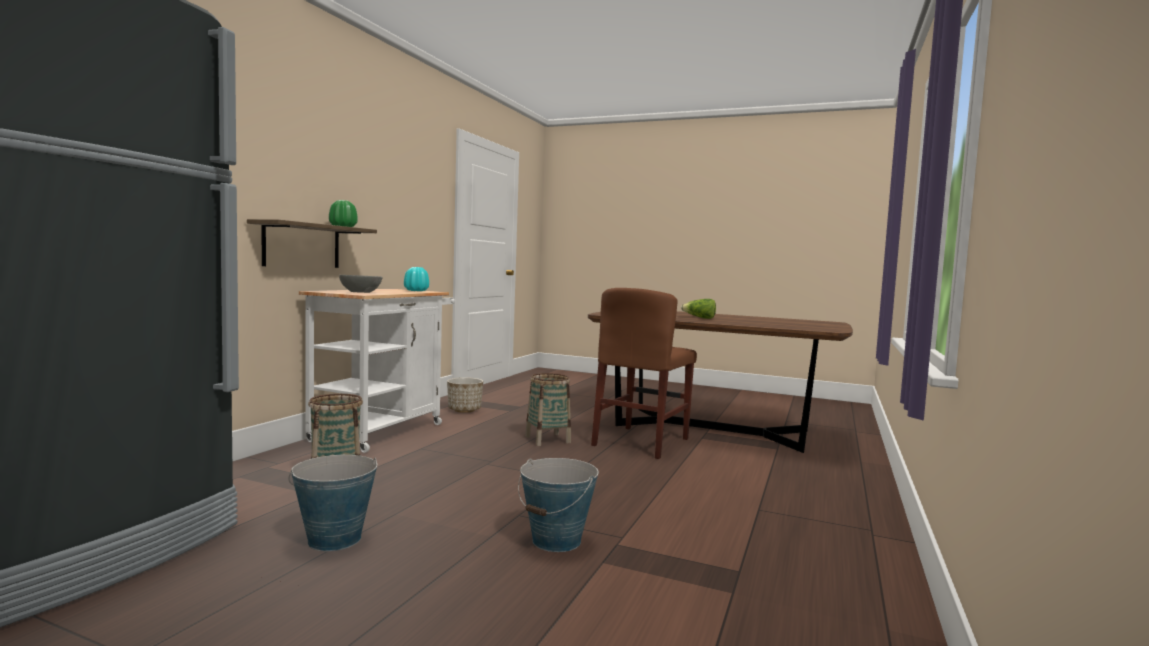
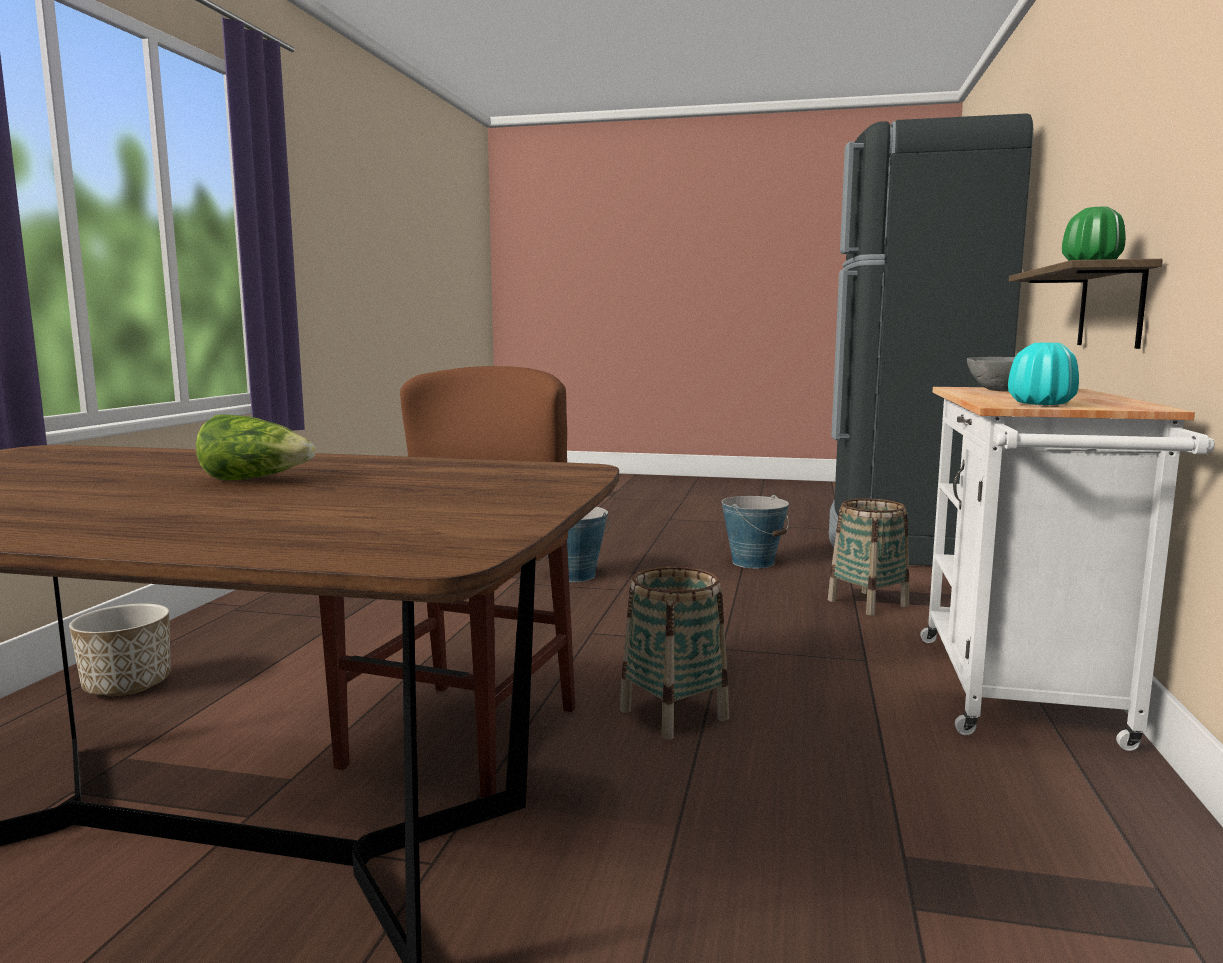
camera: 170 degrees right, 5 degrees up
(464, 410) = (1038, 830): planter -> planter (127, 686)

